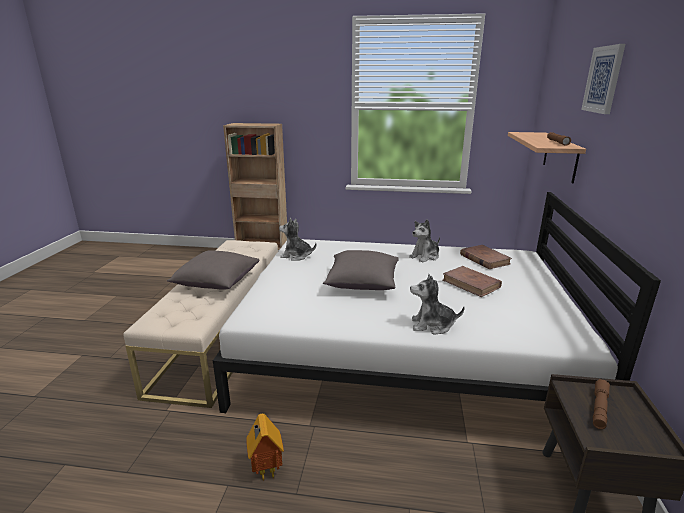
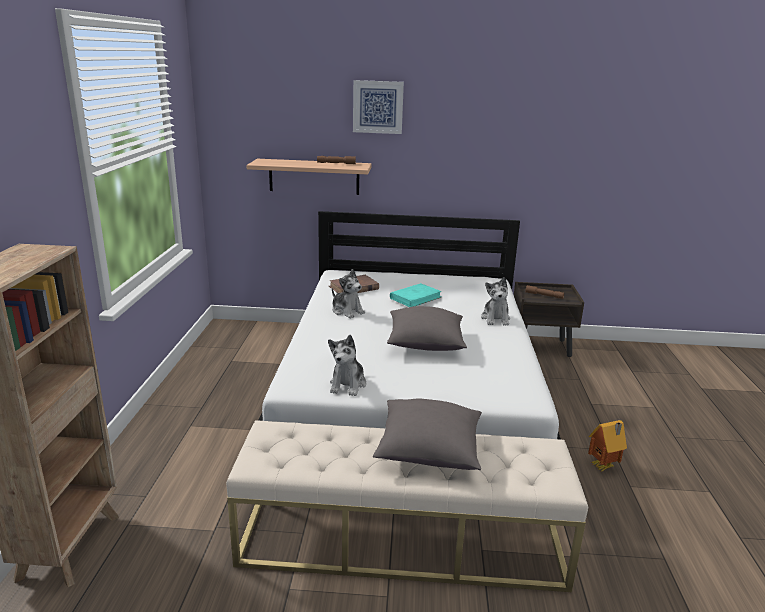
camera: 95 degrees left, 0 degrees up
(471, 284) = (415, 298): brown book -> turquoise book

